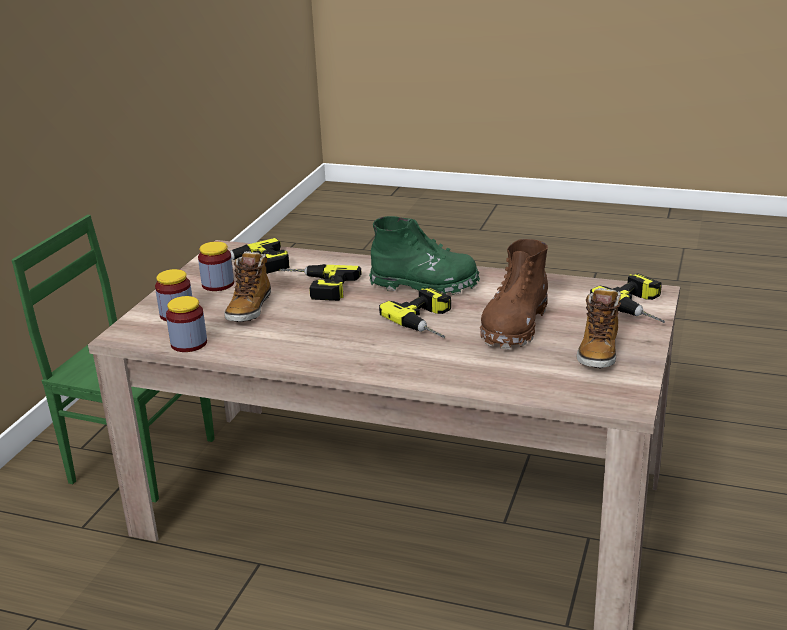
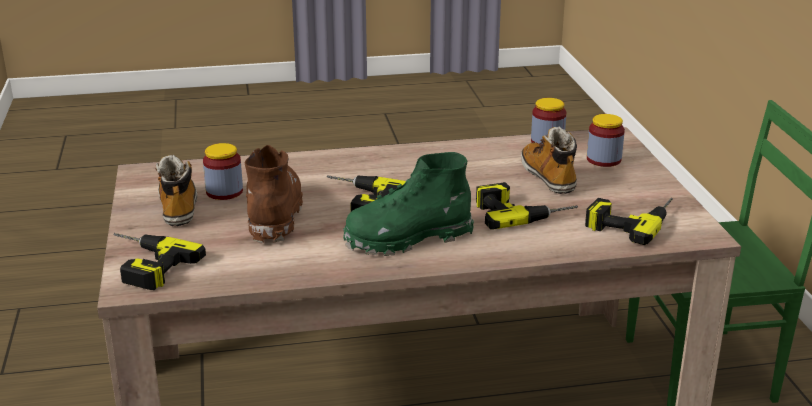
camera: 150 degrees right, 0 degrees up
(218, 284) = (623, 193): jar -> jar (224, 192)

